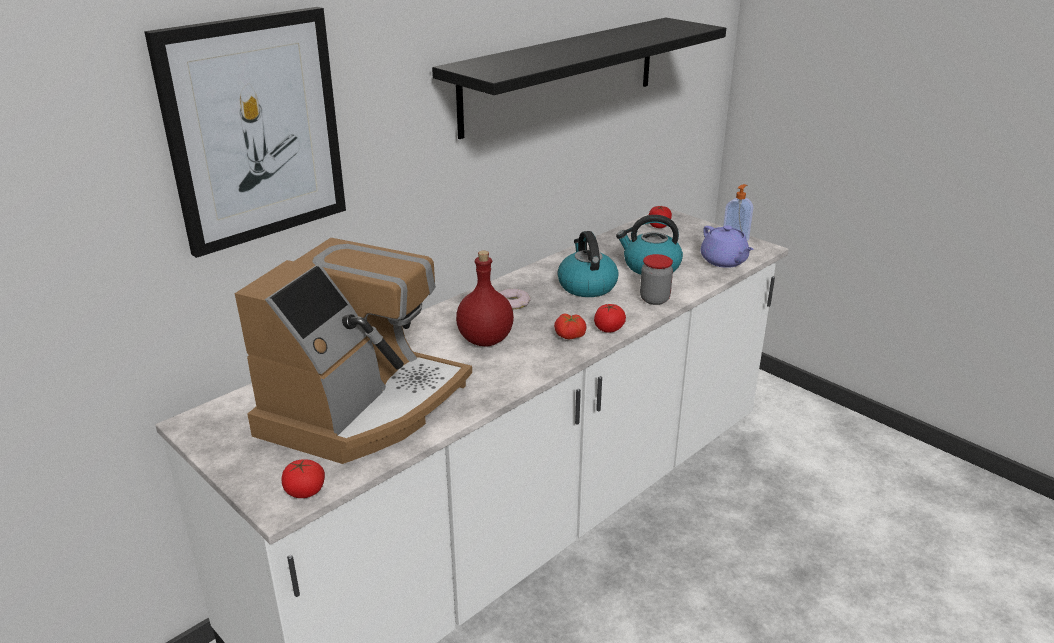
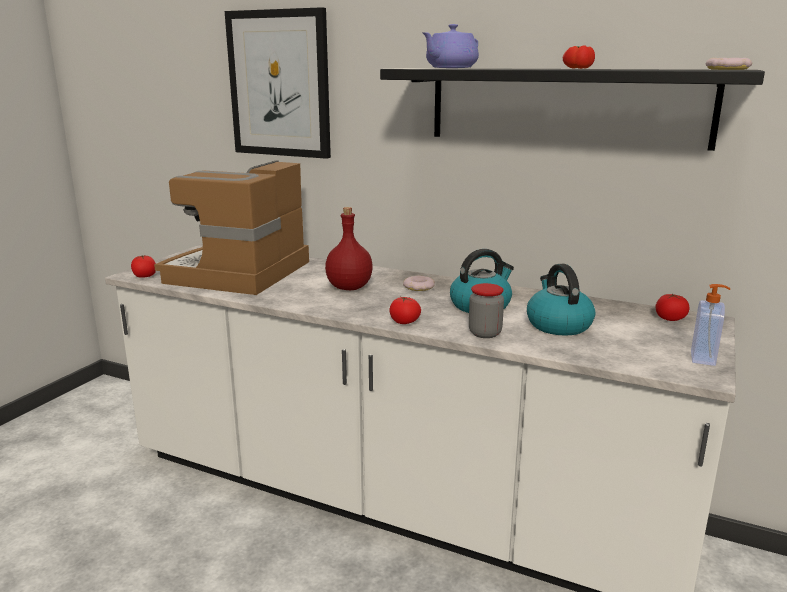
camera: 70 degrees right, 10 degrees down
(363, 407) = (239, 273): coffee machine -> coffee machine turned 105 degrees clockwise
(569, 336) = (378, 310): tomato -> tomato (577, 68)
(682, 25) = (727, 69): none -> donut
(724, 261) = (627, 357): purple teapot -> purple teapot (450, 68)

